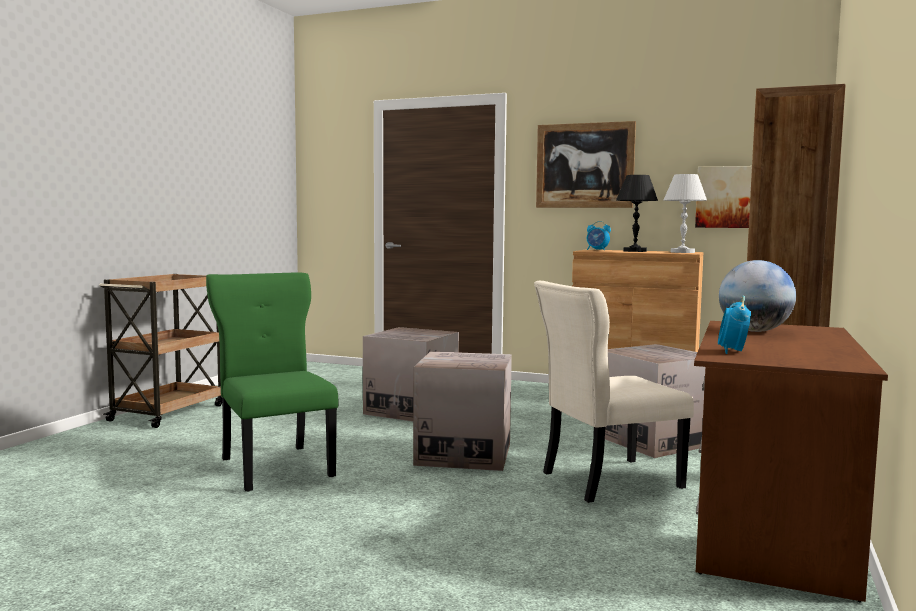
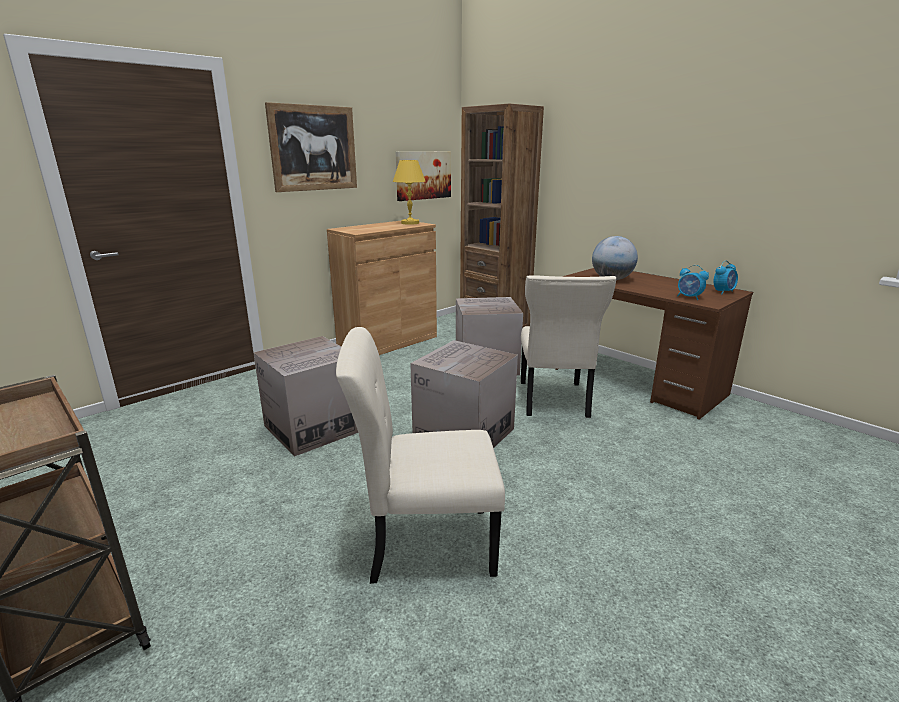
camera: 65 degrees left, 15 degrees up
(275, 466) = (424, 543): green chair -> beige chair
(597, 250) = (350, 229): alarm clock -> alarm clock (723, 292)
(634, 251) = (380, 226): black table lamp -> none
(682, 252) = (410, 223): white table lamp -> yellow table lamp

